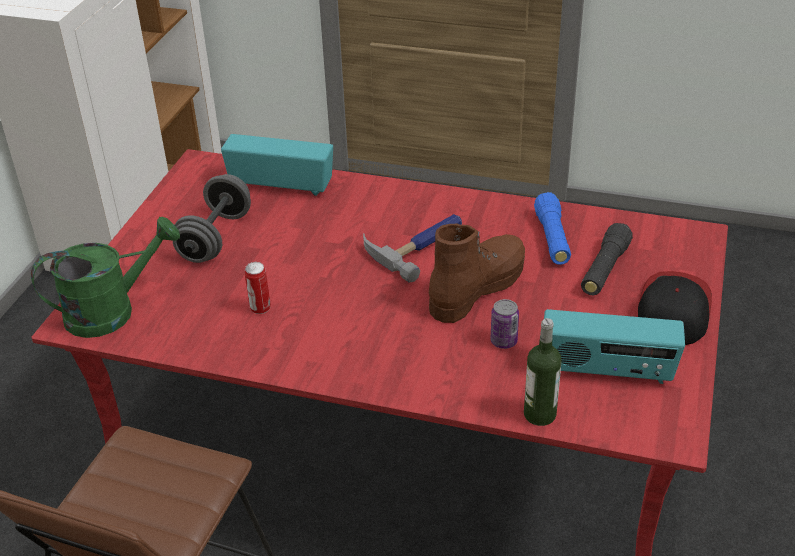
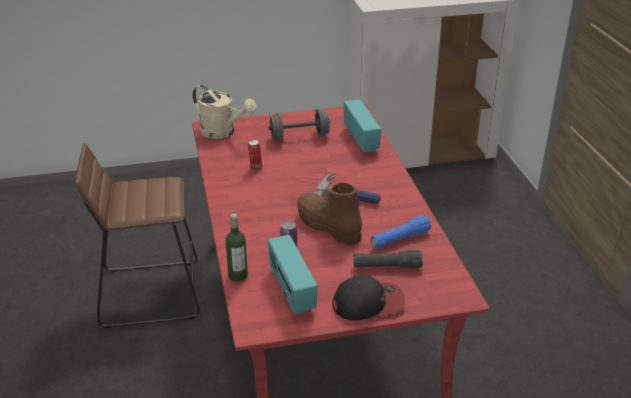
camera: 60 degrees right, 5 degrees down
(112, 311) = (223, 132): green watering can -> beige watering can
(477, 288) = (327, 226): brown boot -> brown boot turned 150 degrees counterclockwise

